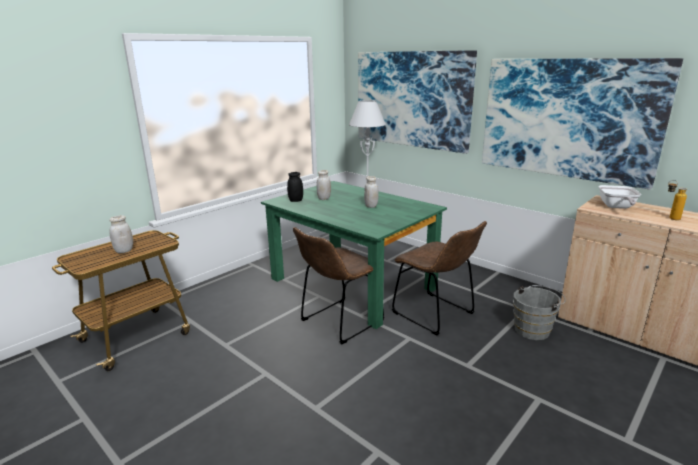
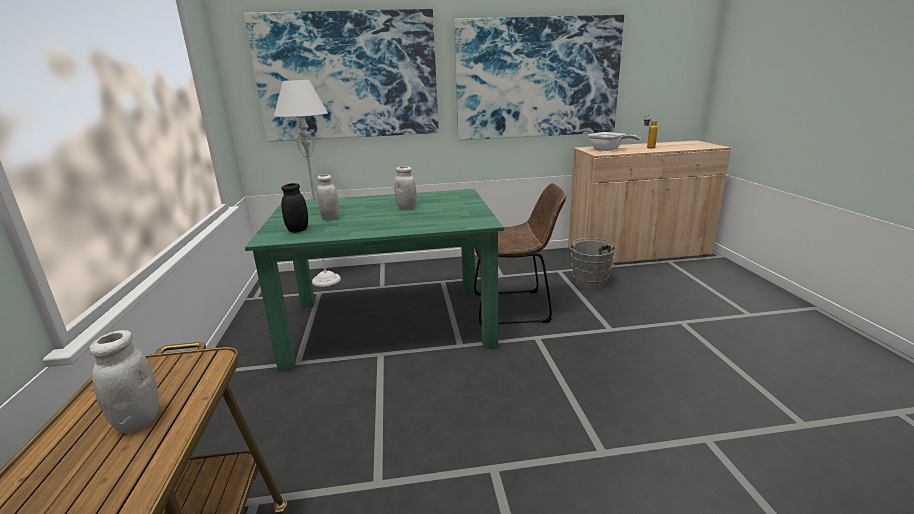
camera: 50 degrees left, 0 degrees up
(339, 322) = (455, 364): brown chair -> none

